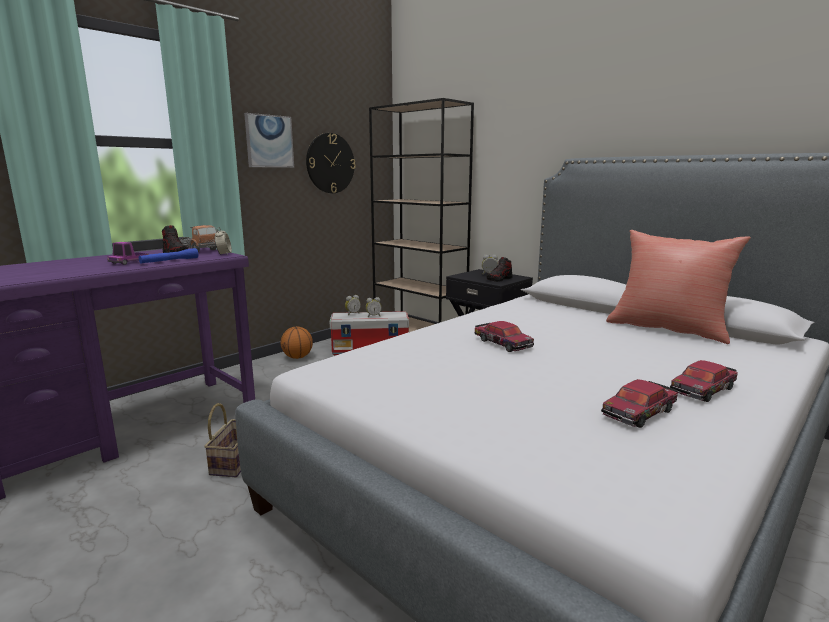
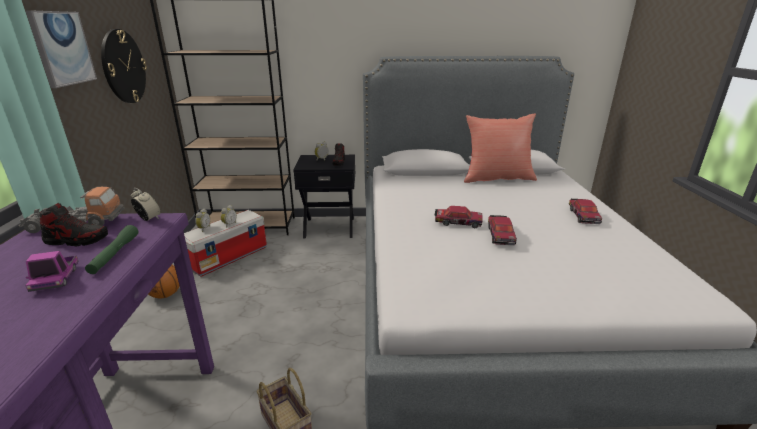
camera: 45 degrees left, 10 degrees up
(169, 261) = (115, 254): blue flashlight -> green flashlight
(639, 412) = (595, 243): toy car -> toy car (501, 235)

